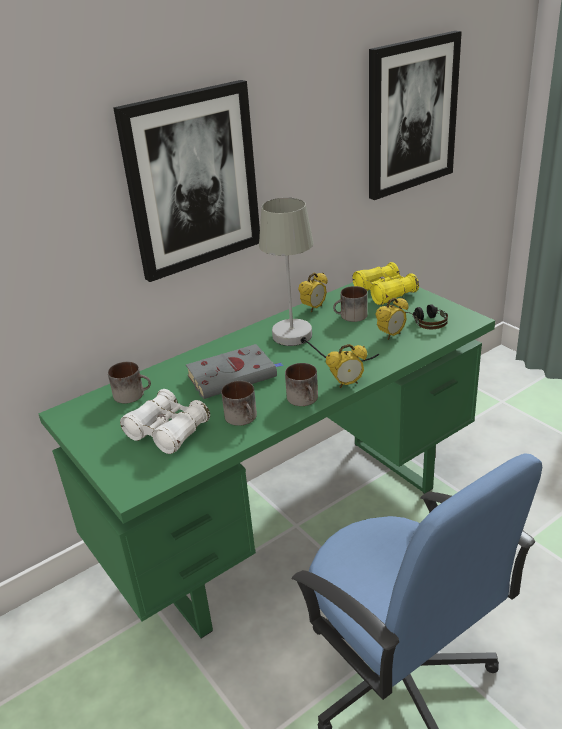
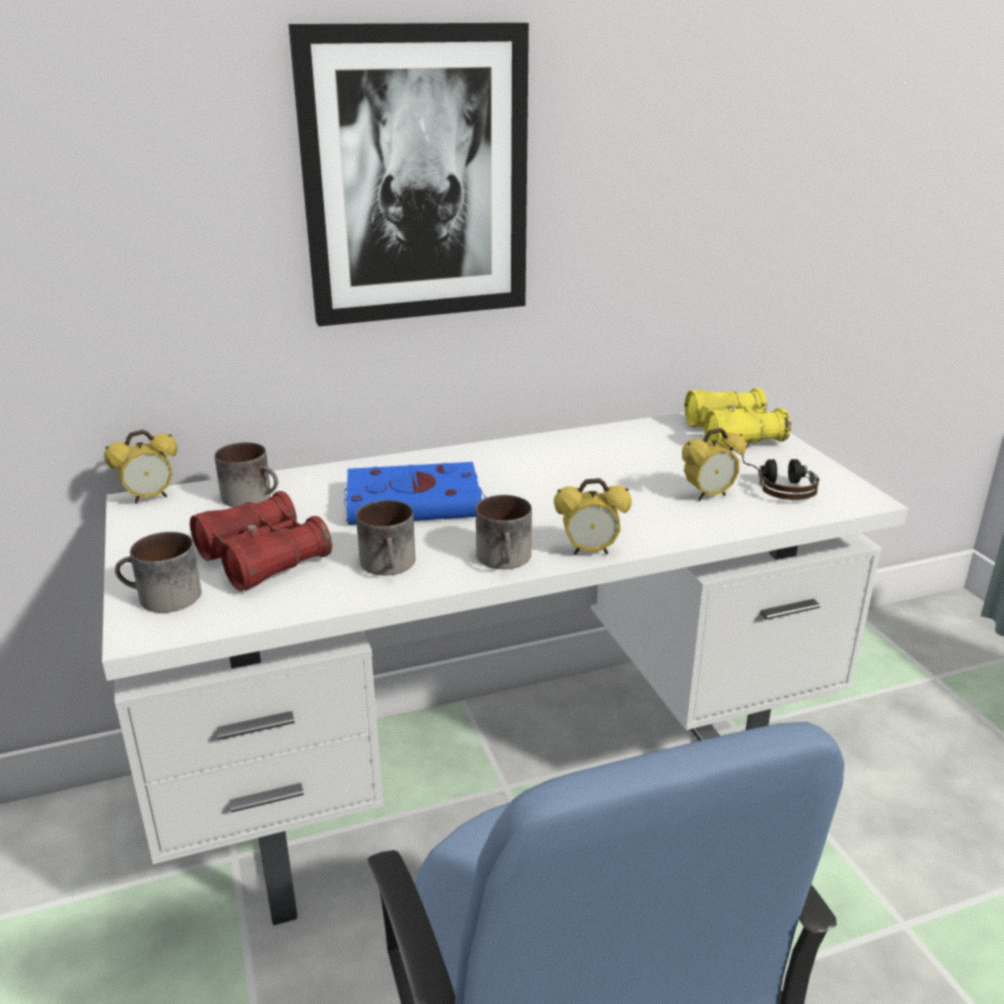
camera: 15 degrees right, 5 degrees down
(167, 431) = (262, 558): white binoculars -> red binoculars
(234, 375) = (418, 502): grey book -> blue book
(293, 523) = (502, 782): green desk -> white desk
(301, 340) = (556, 474): grey table lamp -> none
(314, 308) = (604, 435): alarm clock -> alarm clock (150, 498)
(351, 316) = (656, 457): mug -> mug (161, 598)
(411, 115) = (837, 149): picture -> none

